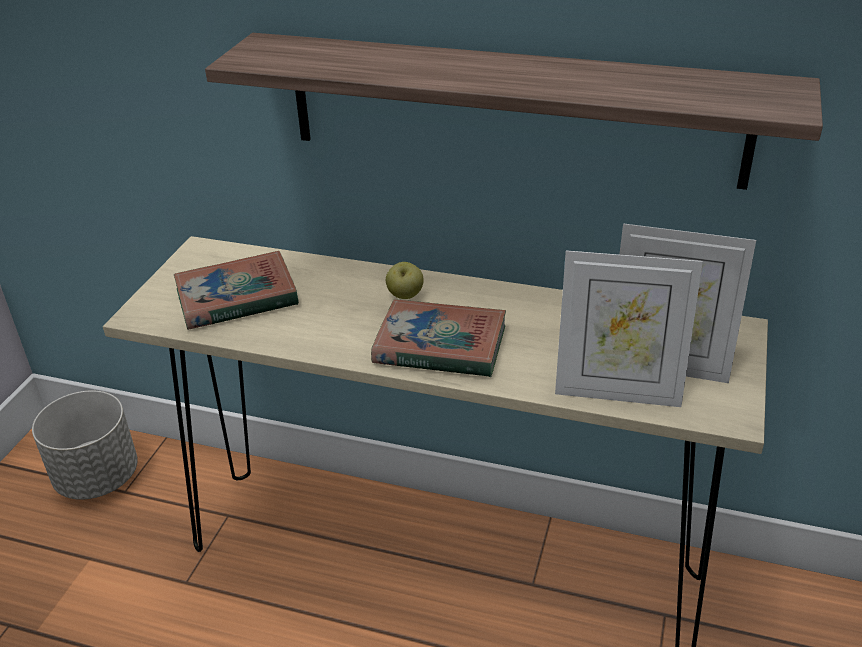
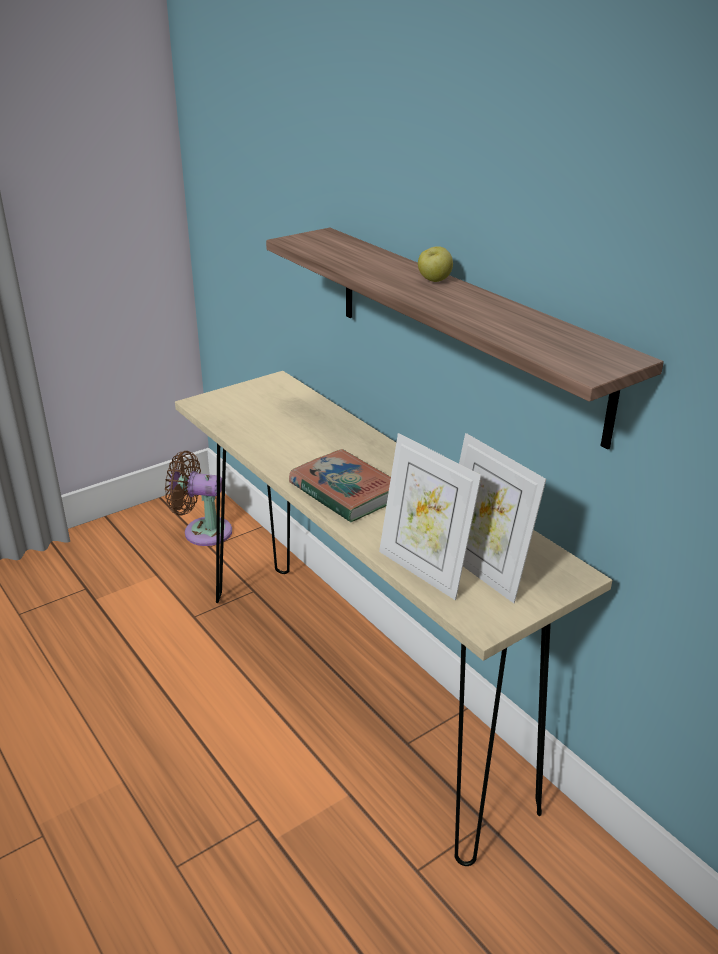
camera: 35 degrees right, 5 degrees down
(98, 477) = (203, 531): grey planter -> brown fan
(237, 298) = (262, 414): book -> none
(405, 296) = (363, 454): apple -> apple (434, 281)

